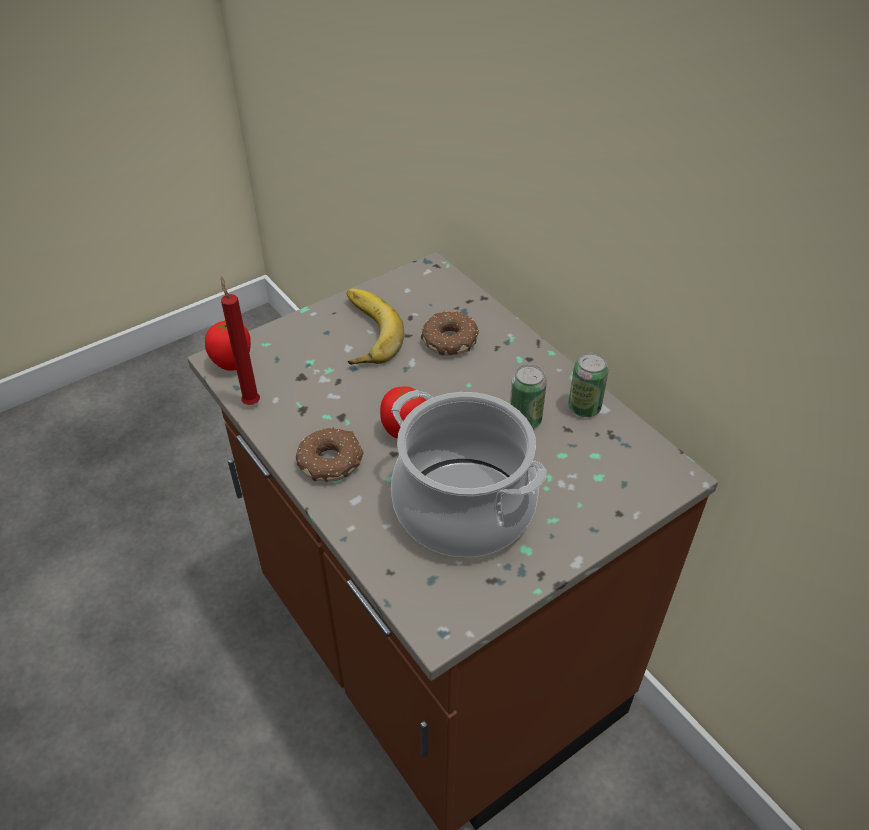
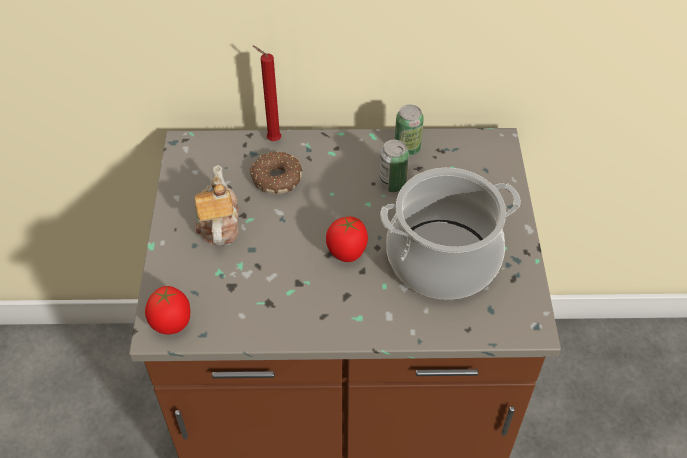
camera: 55 degrees left, 5 degrees up
(251, 402) = (230, 332): red candle -> red candle (271, 140)
(331, 461) = (339, 311): donut -> none
(362, 333) = (218, 224): banana -> teapot

